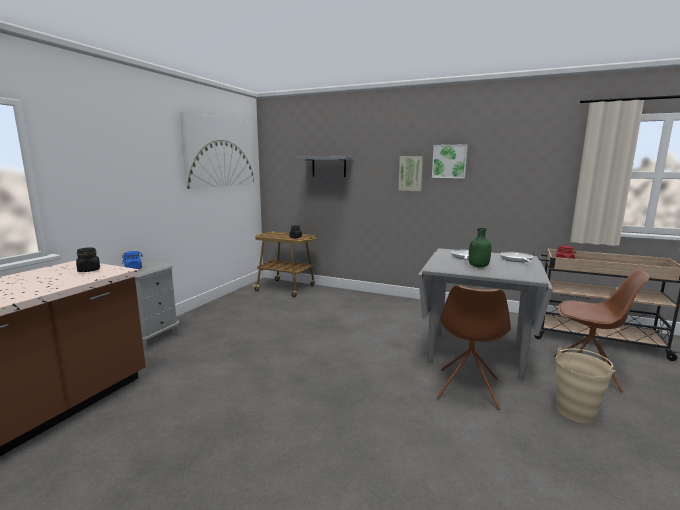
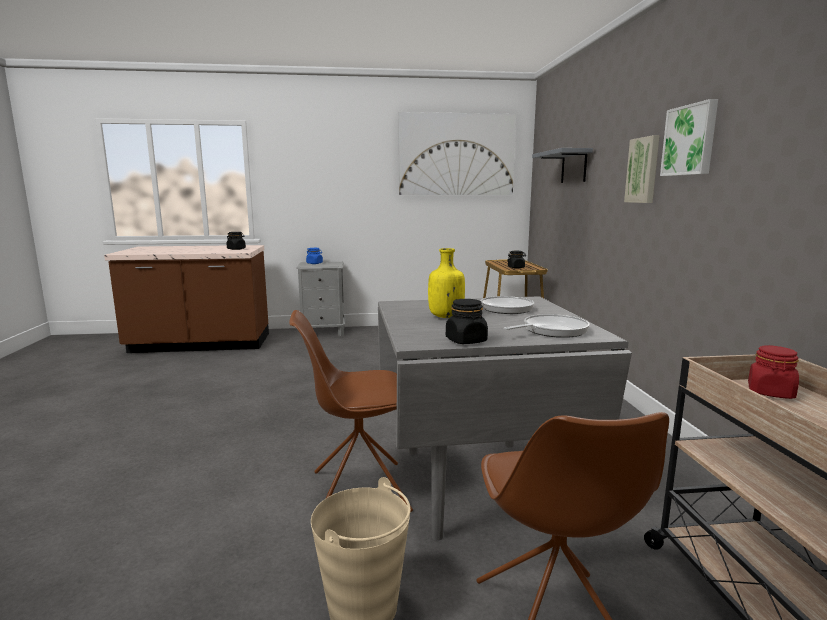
camera: 60 degrees right, 0 degrees up
(478, 266) = (445, 316): green bottle -> yellow bottle
(532, 271) = (466, 341): none -> black jar

